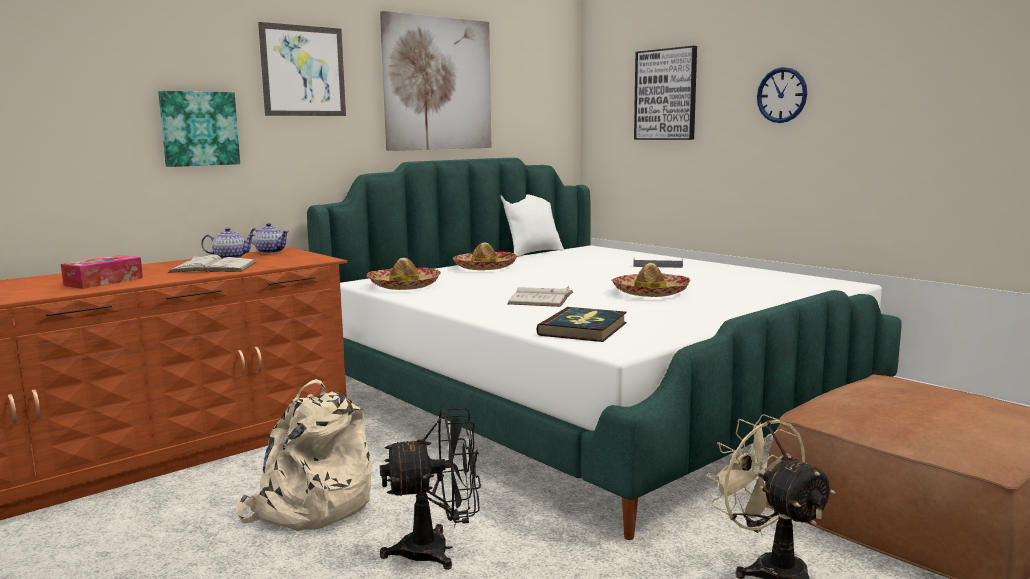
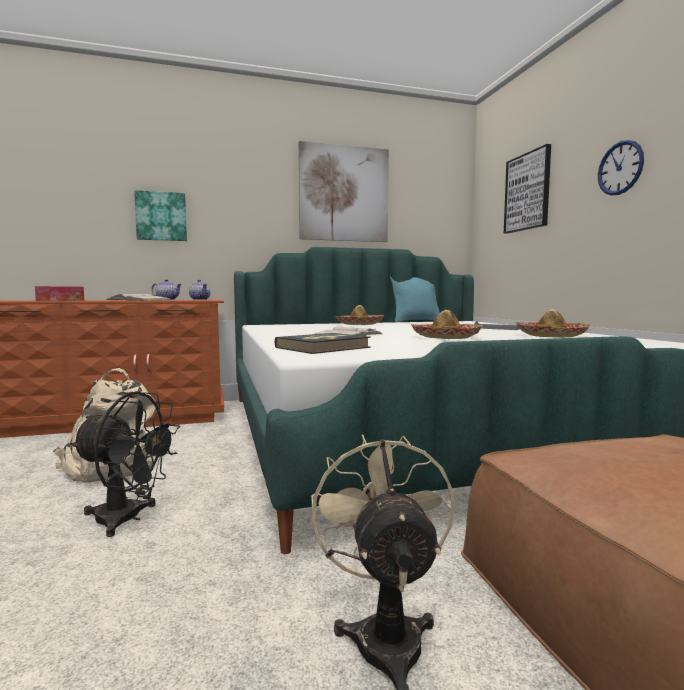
camera: 25 degrees right, 5 degrees down
(303, 71) = (237, 181): picture -> none
(404, 286) = (277, 327): hat -> hat (550, 336)
(533, 253) = (416, 321): white pillow -> turquoise pillow

